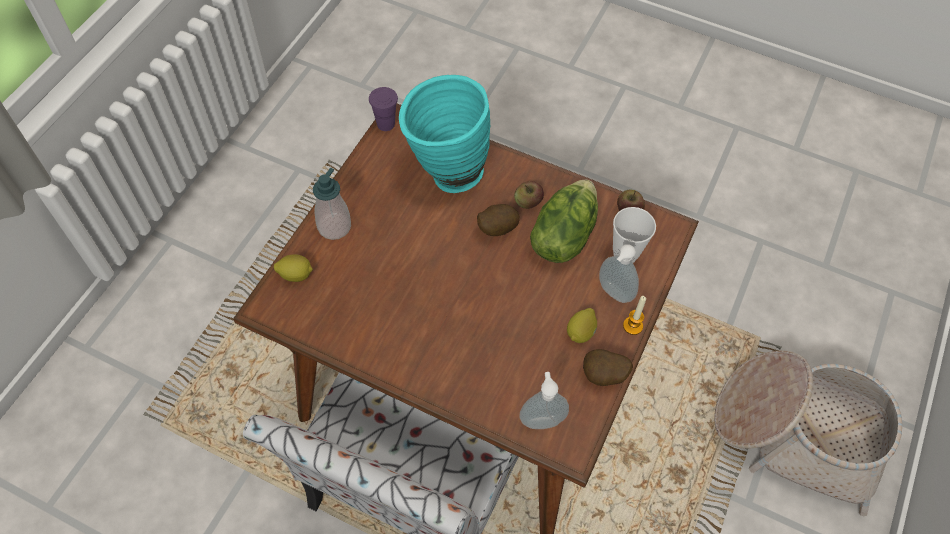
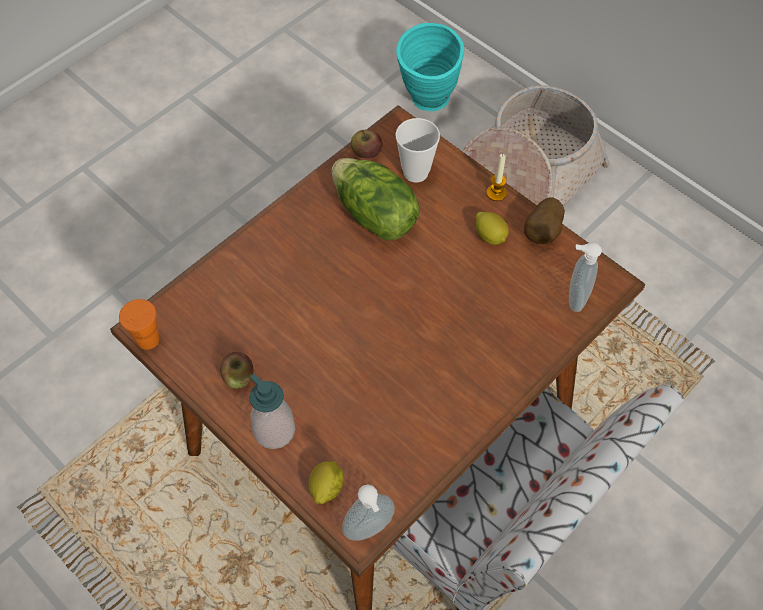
camera: 70 degrees left, 0 degrees up
(385, 124) = (148, 339): purple cup -> orange cup
(444, 174) = (249, 299): turquoise vase -> turquoise vase (427, 104)
(496, 228) = (341, 271): potato -> none
(528, 202) = (320, 233): apple -> apple (238, 377)
(613, 294) = (456, 196): soap dispenser -> soap dispenser (370, 531)

